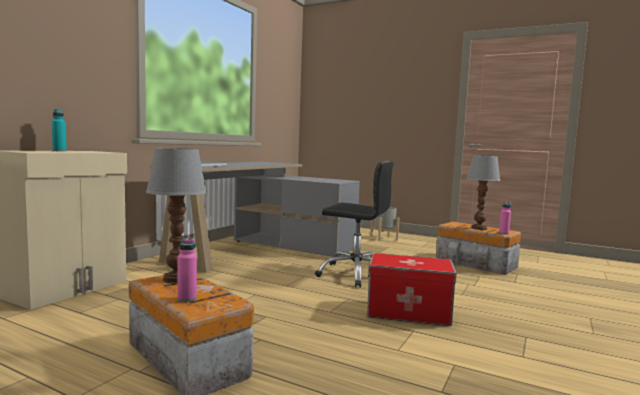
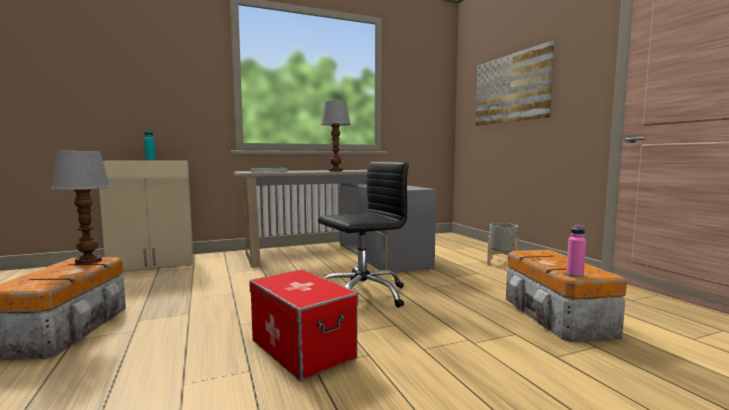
camera: 40 degrees right, 0 degrees up
(187, 298) = (36, 276): pink bottle -> none
(356, 274) = (362, 295): black office chair -> black office chair turned 90 degrees counterclockwise
(367, 95) = (511, 88): none -> picture
(479, 228) = (555, 263): table lamp -> table lamp (336, 171)

